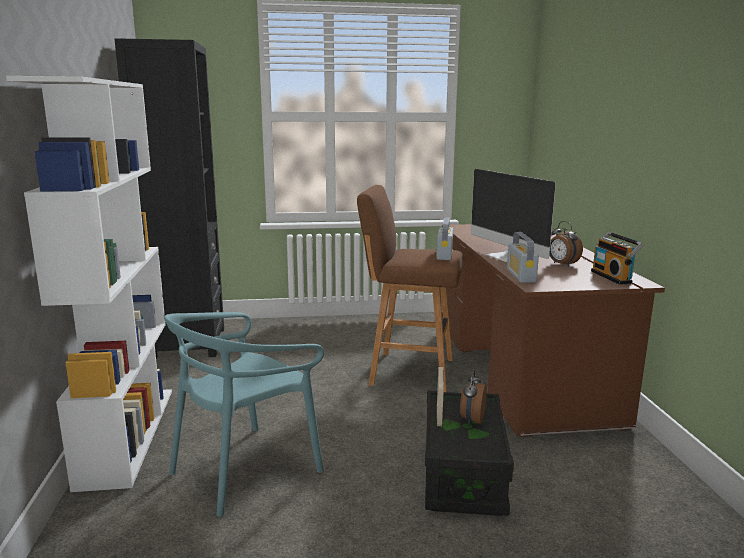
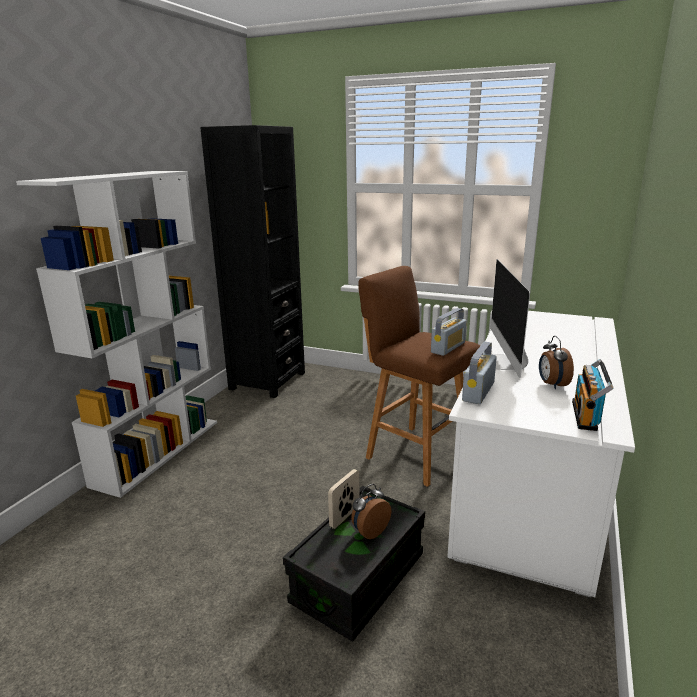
camera: 30 degrees right, 5 degrees up
(245, 469) = (200, 508): turquoise chair -> none
(521, 370) = (532, 483): brown desk -> white desk

